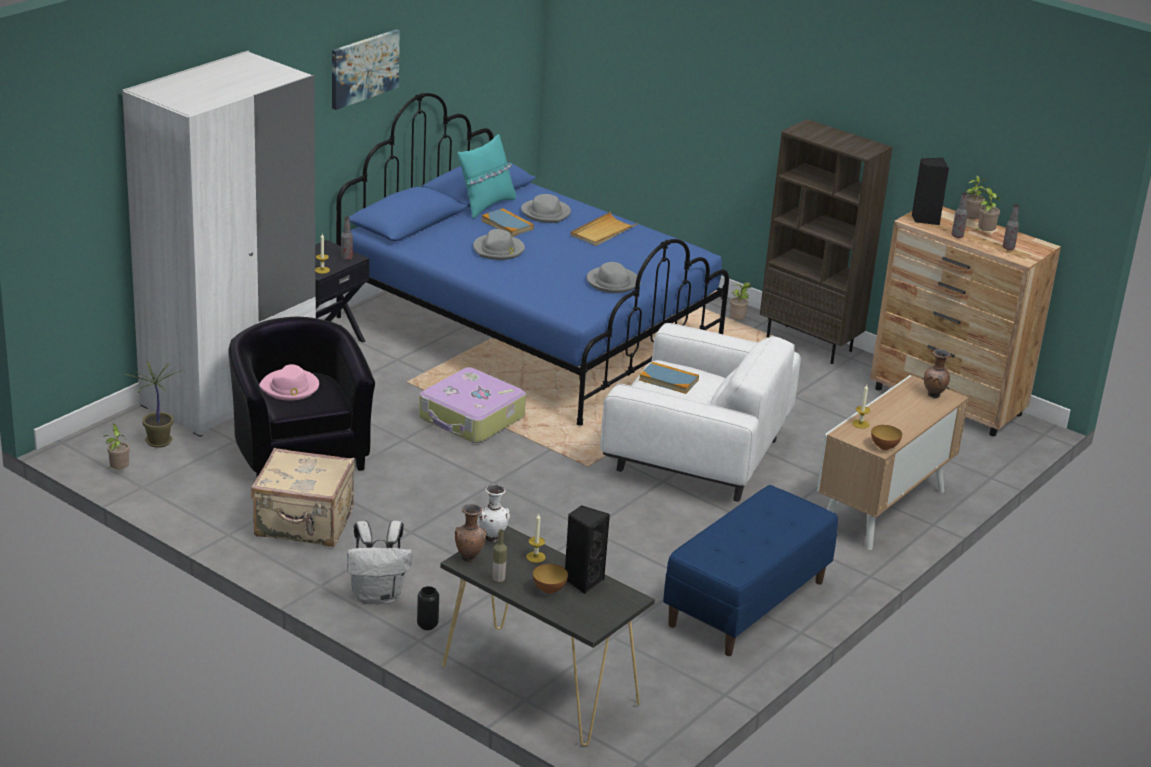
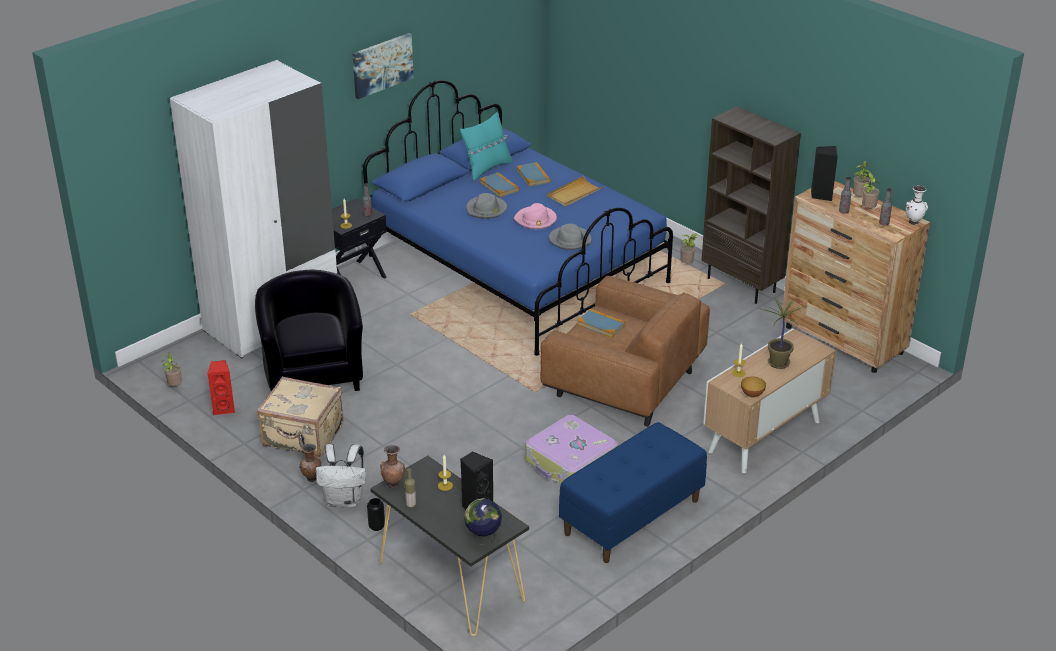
camera: 10 degrees right, 5 degrees up
(158, 442) = (209, 362): potted plant -> potted plant (778, 363)
(191, 495) = (224, 408): none -> red speaker
(290, 388) = (302, 326): pink hat -> pink hat (535, 220)
(471, 418) = (453, 347): suitcase -> suitcase (570, 462)
(493, 537) = (416, 467): white vase -> white vase (914, 222)
(546, 213) = (533, 176): grey hat -> book
(549, 590) = (448, 515): bowl -> none
(601, 615) = (483, 539): none -> globe
(696, 455) = (624, 384): white armchair -> brown armchair
(934, 396) = (807, 348): brown vase -> brown vase (312, 479)

